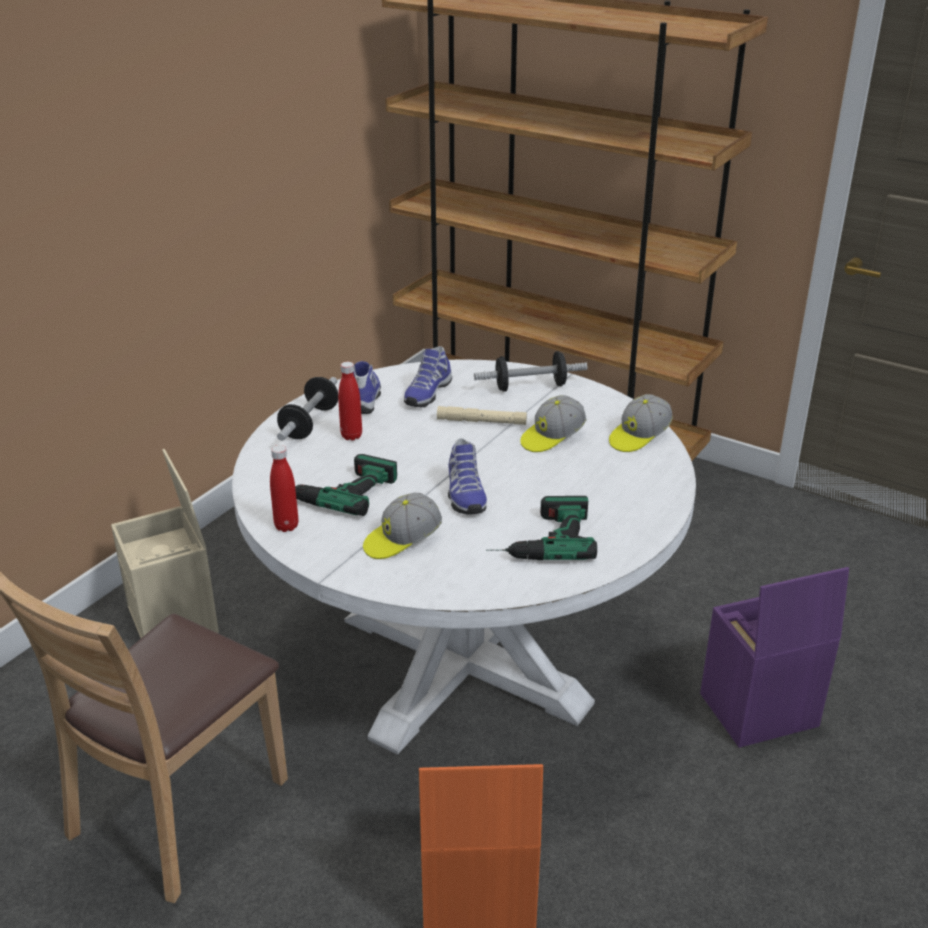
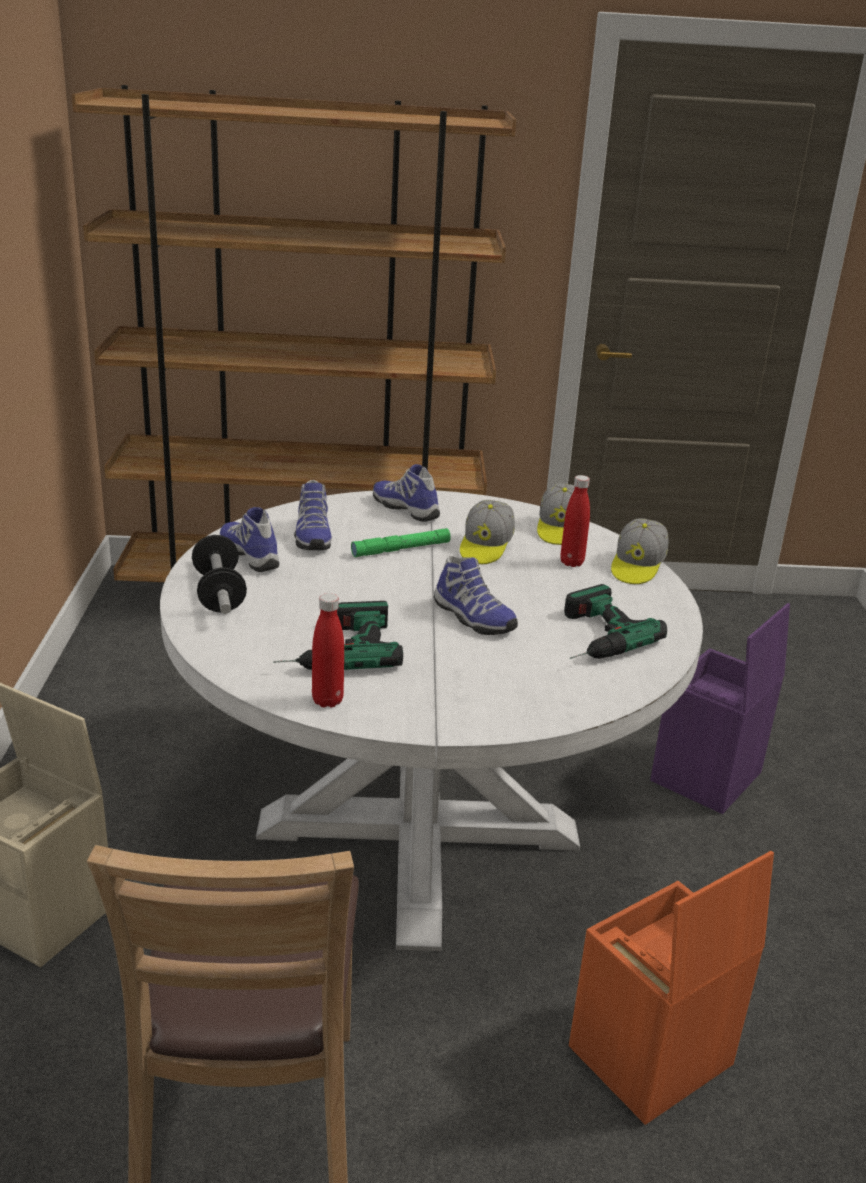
camera: 35 degrees left, 5 degrees down
(351, 436) = (283, 594): red bottle -> red bottle (571, 562)
(402, 540) = (468, 677): cap -> cap (637, 567)
(481, 421) = (401, 549): beige flashlight -> green flashlight
(530, 386) = (407, 509): dumbbell -> shoe

